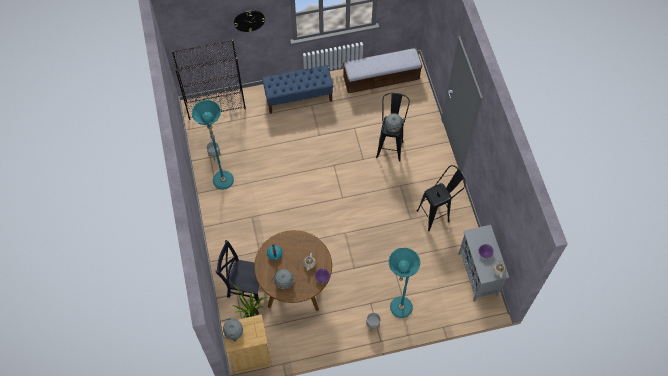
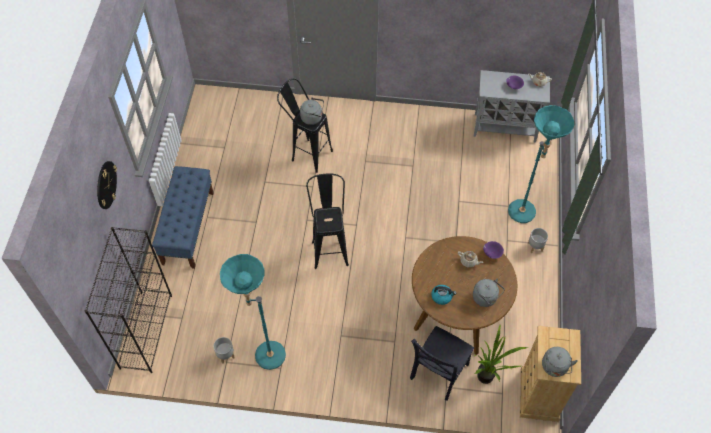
camera: 70 degrees left, 5 degrees down
(381, 79) = (209, 132): bench -> none
(437, 214) = (417, 138): black stool -> black stool (329, 247)

